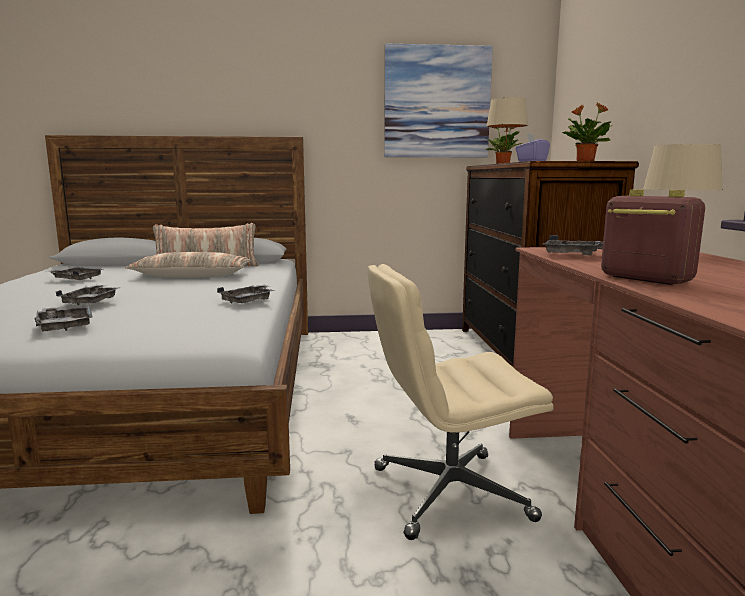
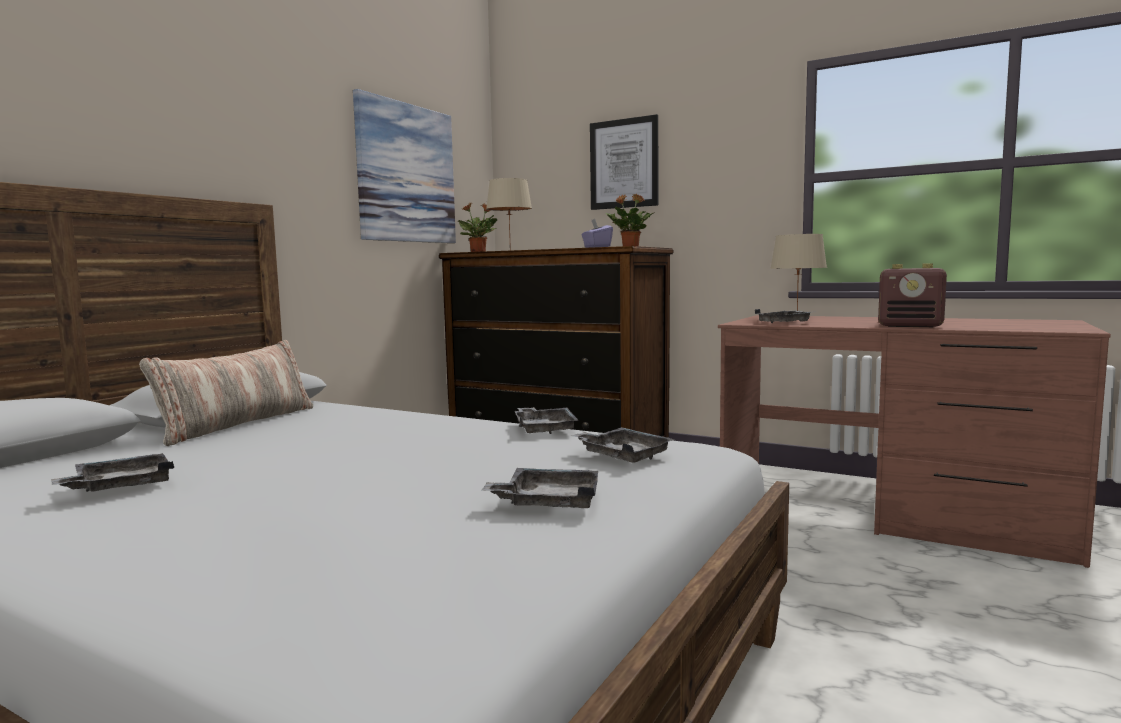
camera: 55 degrees left, 5 degrees down
(92, 301) = (392, 483): grey tray -> grey tray (623, 455)
(192, 276) = (298, 434): pillow -> none
(448, 494) = (797, 556): beige office chair -> none
(624, 68) = (624, 164): none -> picture
(644, 279) = (910, 326): radio -> radio turned 150 degrees counterclockwise

